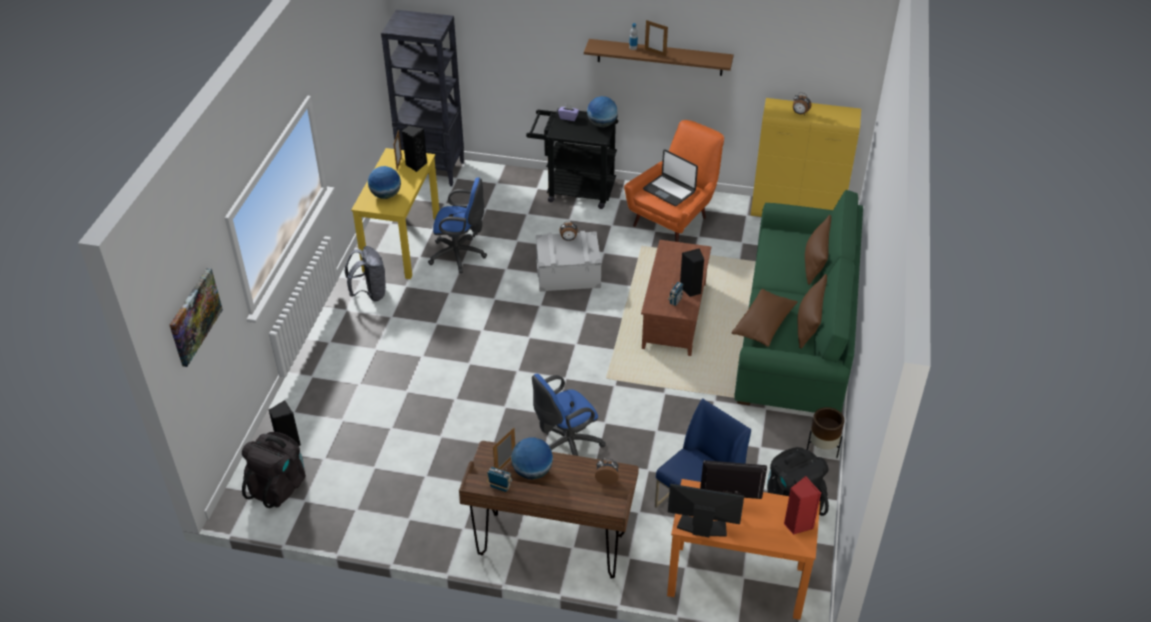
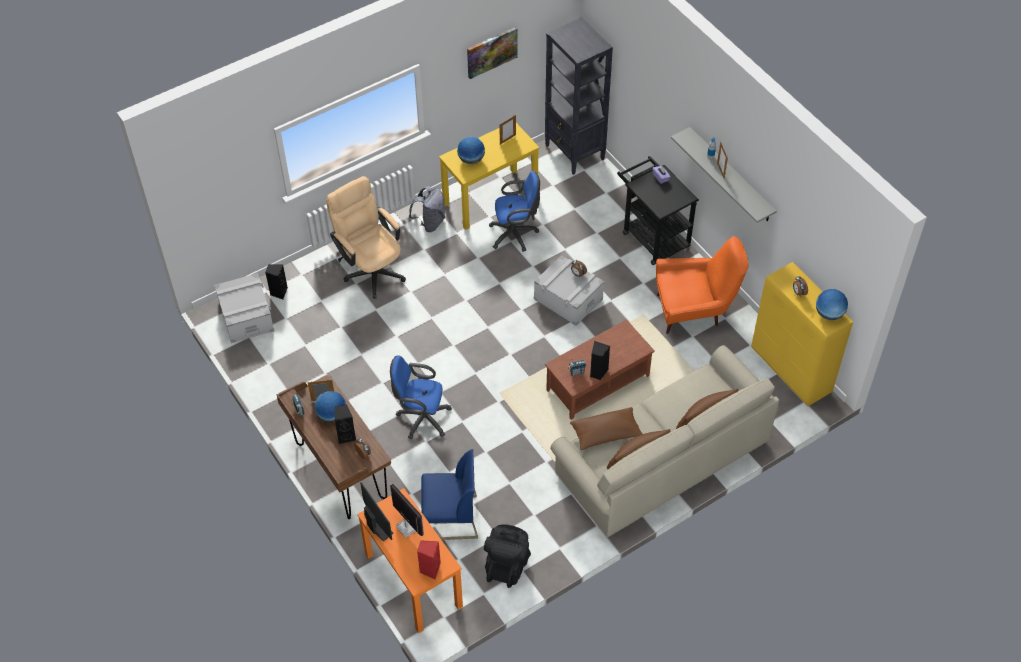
camera: 45 degrees right, 10 degrees up
(194, 316) = (215, 182): picture -> picture (491, 52)
(278, 486) = (246, 316): black backpack -> grey storage box
(359, 363) = (371, 269): none -> beige office chair
(415, 165) = (517, 148): black speaker -> black speaker (346, 435)
(460, 255) = (516, 234): blue office chair -> blue office chair turned 60 degrees counterclockwise
(602, 124) = (677, 199): globe -> globe (829, 314)
(660, 57) = (731, 175): brown shelf -> grey shelf
(669, 190) = (686, 286): laptop -> none
(795, 333) = (662, 459): green sofa -> beige sofa
(822, 449) = (571, 549): brown planter -> none

